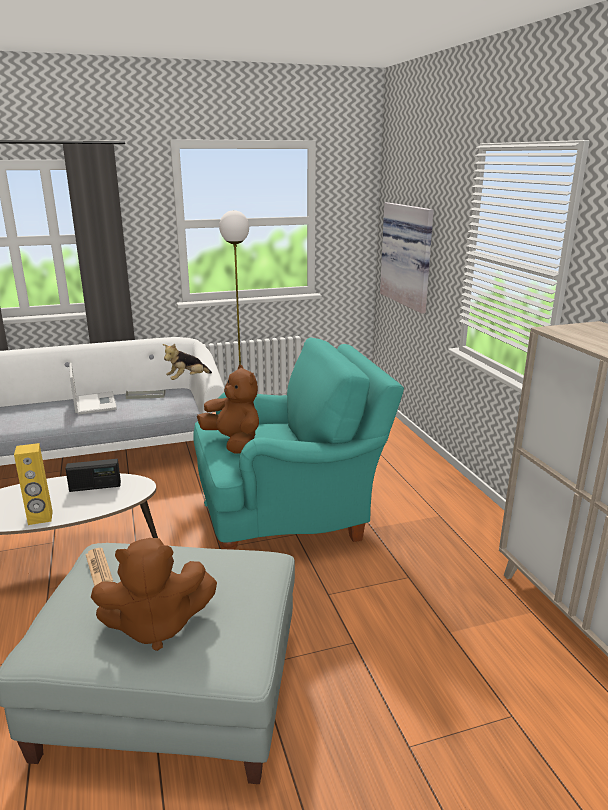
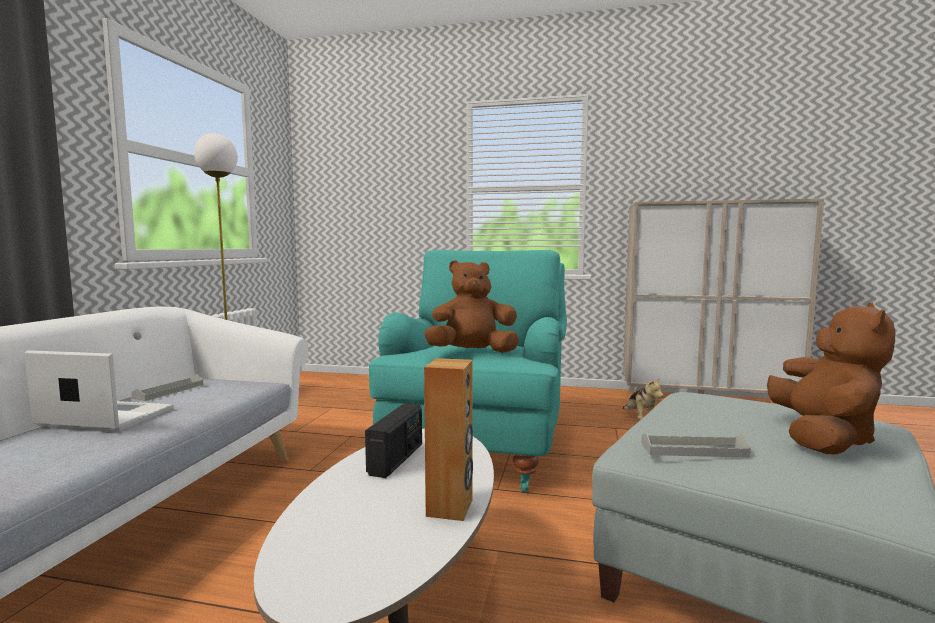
camera: 60 degrees left, 15 degrees down
(40, 518) = (450, 508): yellow speaker -> brown speaker
(99, 567) = (693, 450): newspaper -> grey tray
(187, 379) = (265, 338): plush toy -> plush toy (640, 418)
(409, 255) = (366, 208): picture -> none

